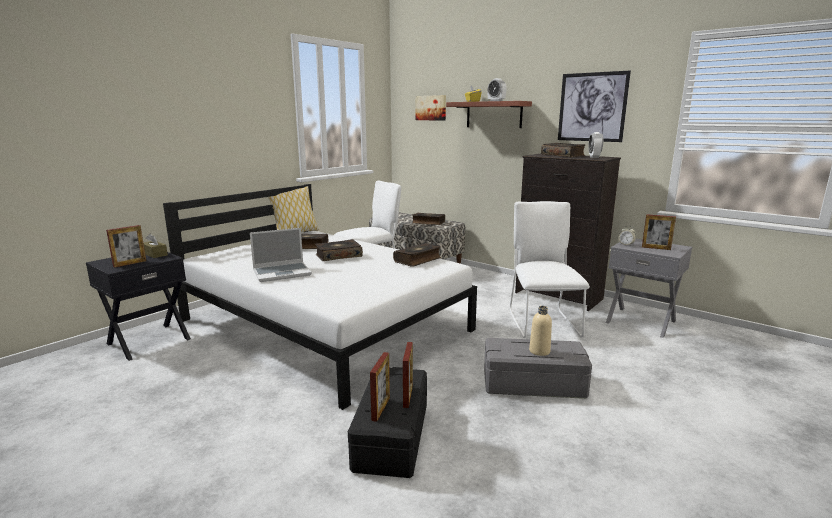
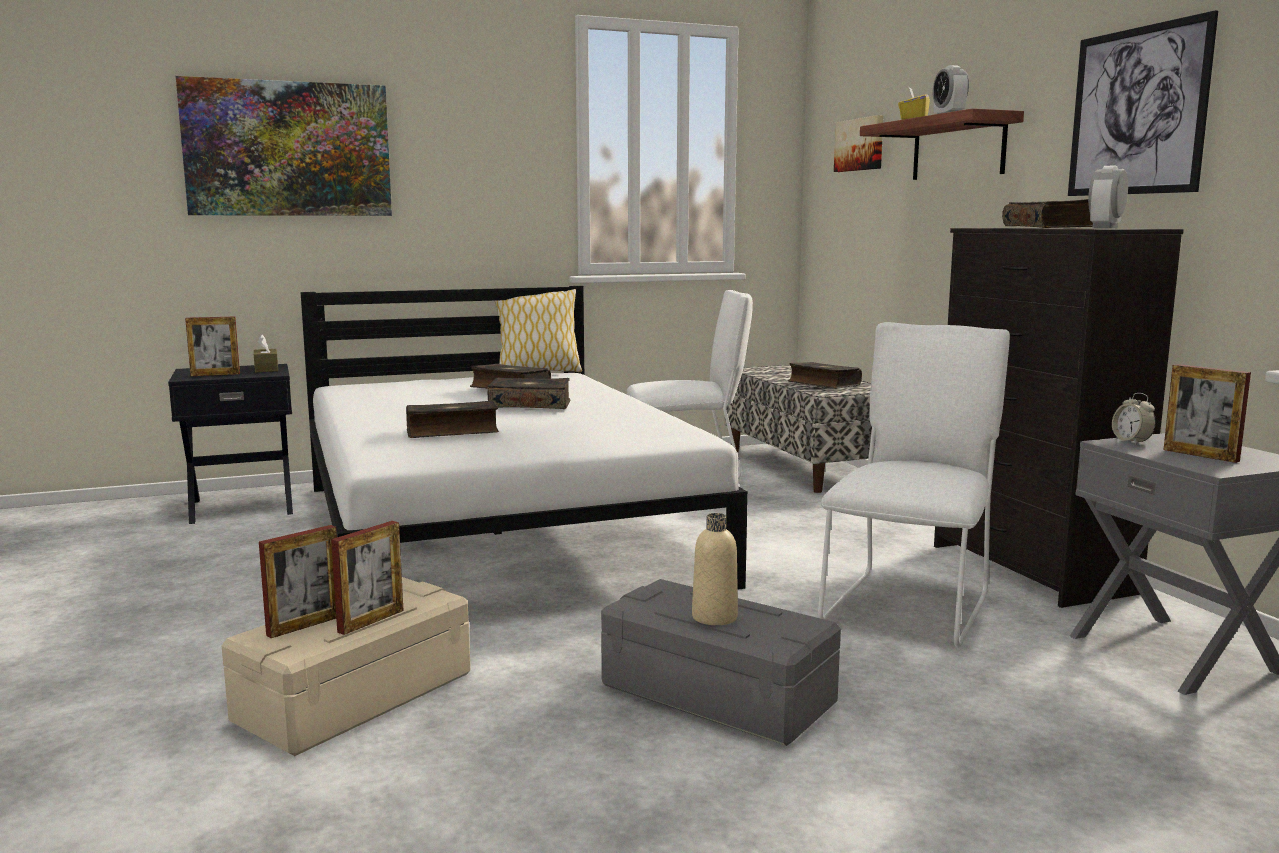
camera: 30 degrees right, 5 degrees down
(138, 112) = (288, 149): none -> picture
(282, 273) = (401, 414): laptop -> none
(391, 436) = (356, 696): black storage box -> beige storage box
(418, 260) = (649, 424): book -> book (452, 431)

